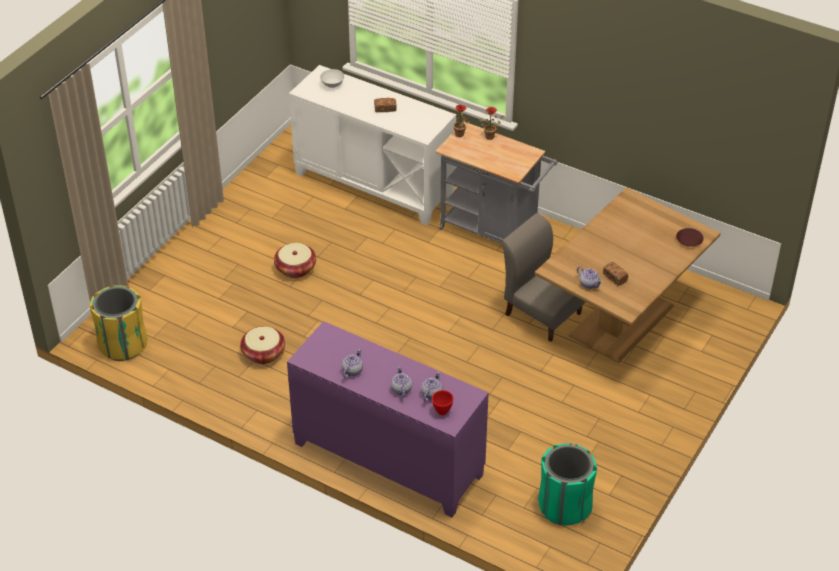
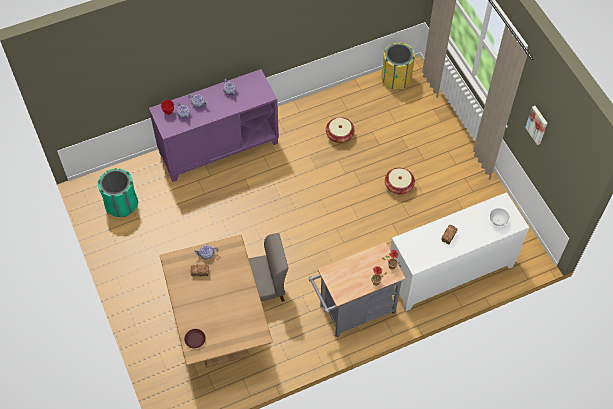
camera: 125 degrees right, 15 degrees up
(220, 38) = (537, 124): none -> picture

